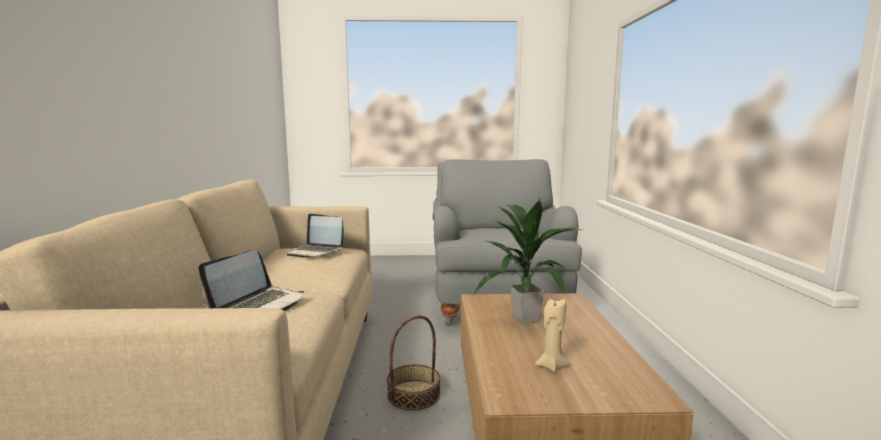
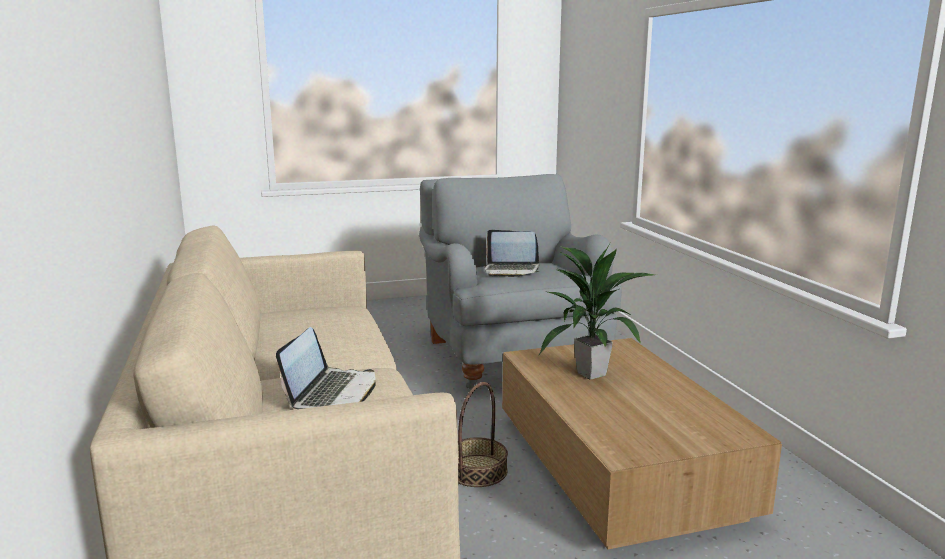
camera: 15 degrees left, 5 degrees up
(316, 252) = (318, 316): laptop -> laptop (511, 270)
(551, 366) = (643, 418): beige candle -> none

